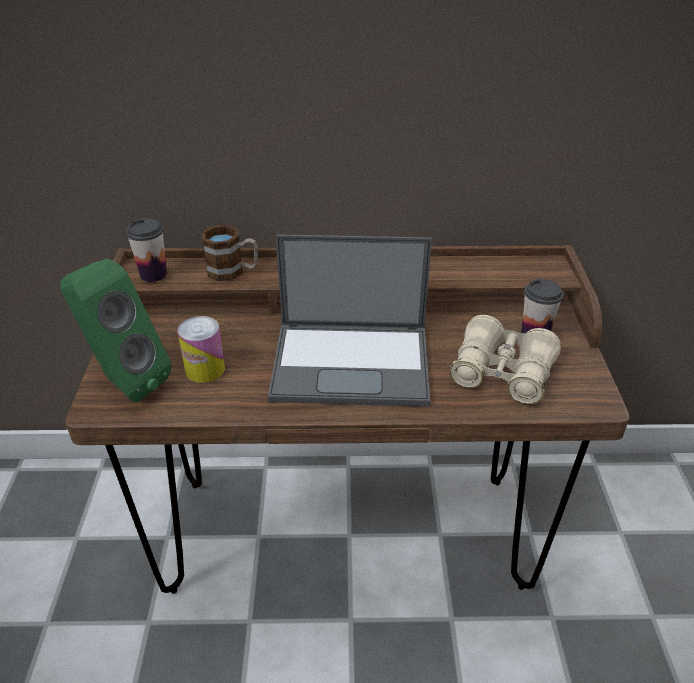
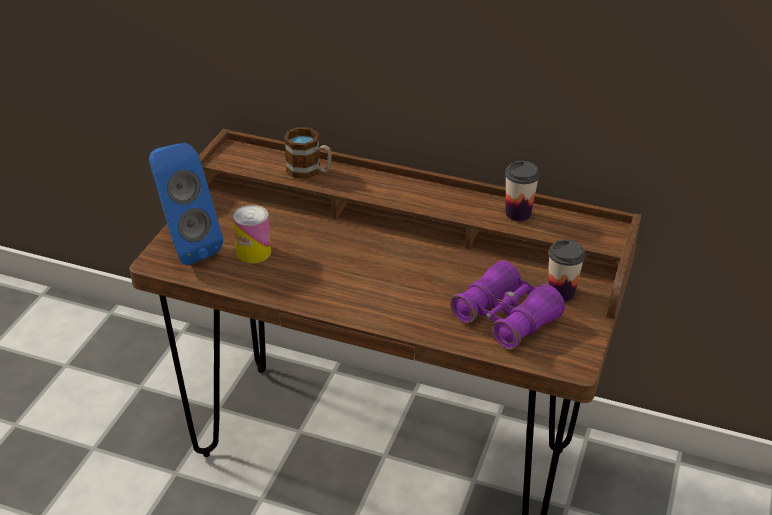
camera: 20 degrees right, 0 degrees up
(124, 382) = (186, 247): green speaker -> blue speaker
(153, 274) = (242, 159): cup -> cup (518, 213)
(353, 363) = (379, 277): laptop -> none
(502, 373) = (505, 318): beige binoculars -> purple binoculars

